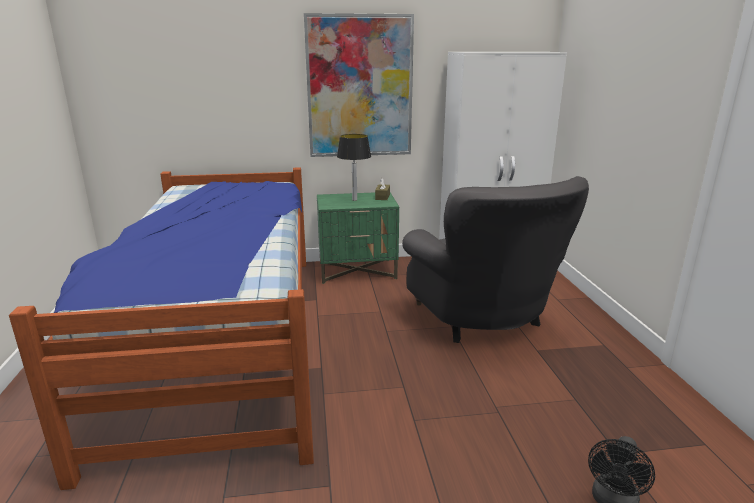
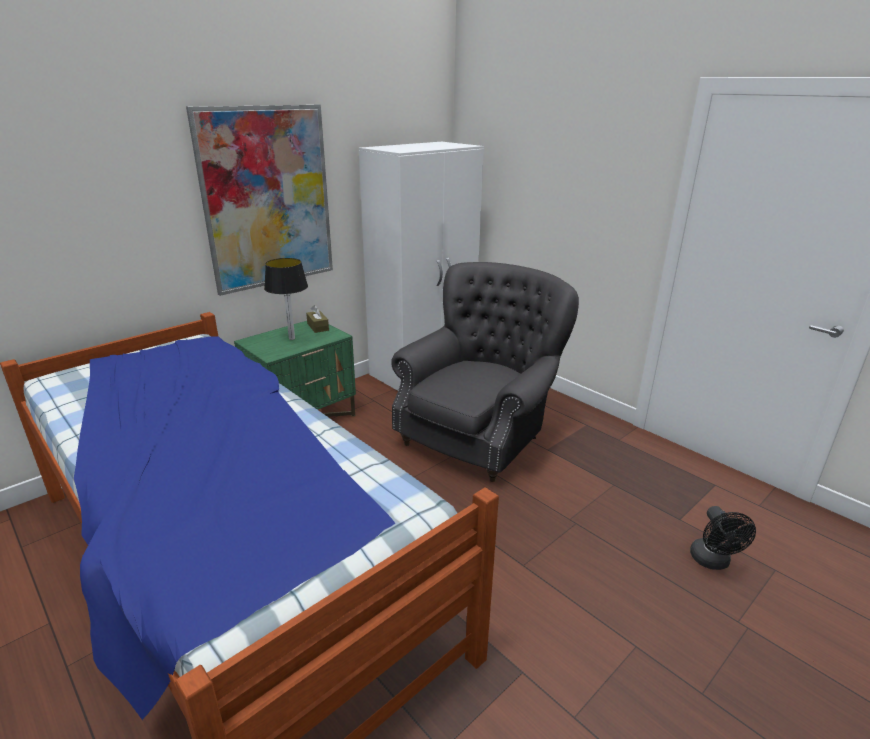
camera: 35 degrees left, 5 degrees up
(483, 320) = (478, 435): grey armchair -> grey armchair turned 90 degrees counterclockwise

